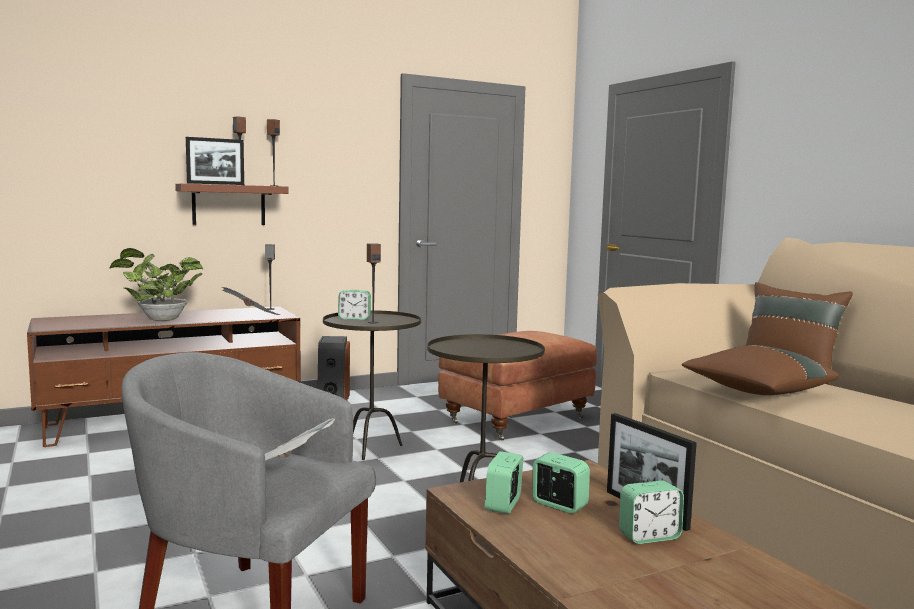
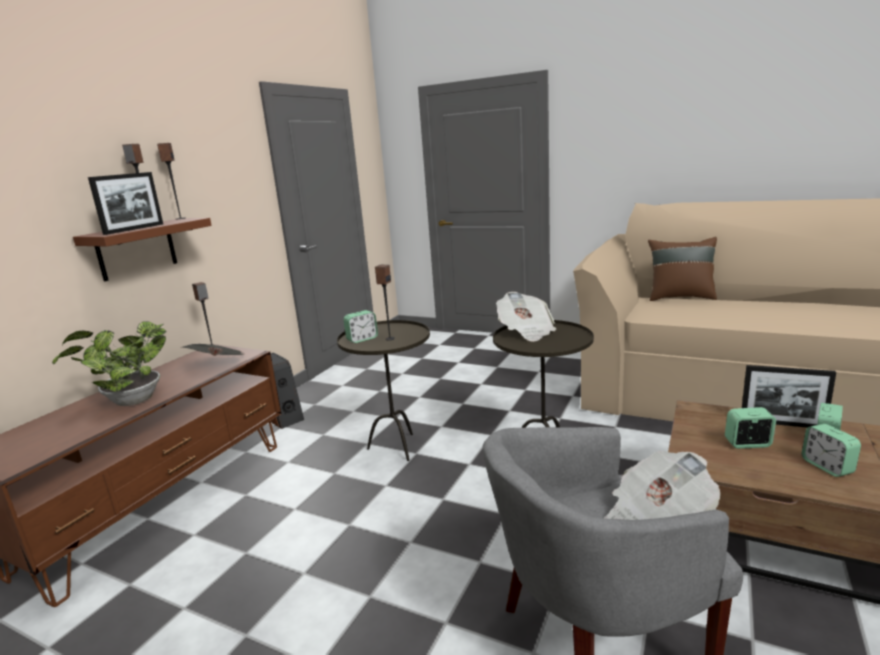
camera: 35 degrees left, 10 degrees up
(487, 343) = (526, 331): none -> newspaper
(503, 505) = (728, 460): alarm clock -> alarm clock (827, 466)
(516, 419) = (446, 378): brown ottoman -> none
(756, 392) = (713, 317): brown pillow -> none

